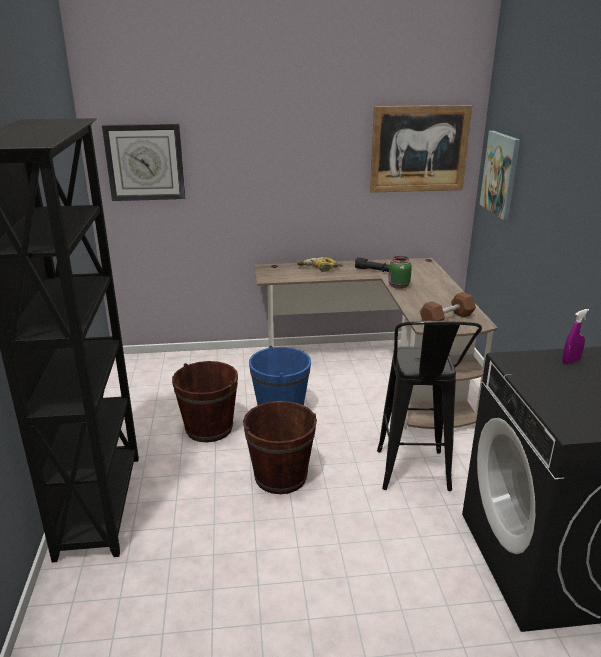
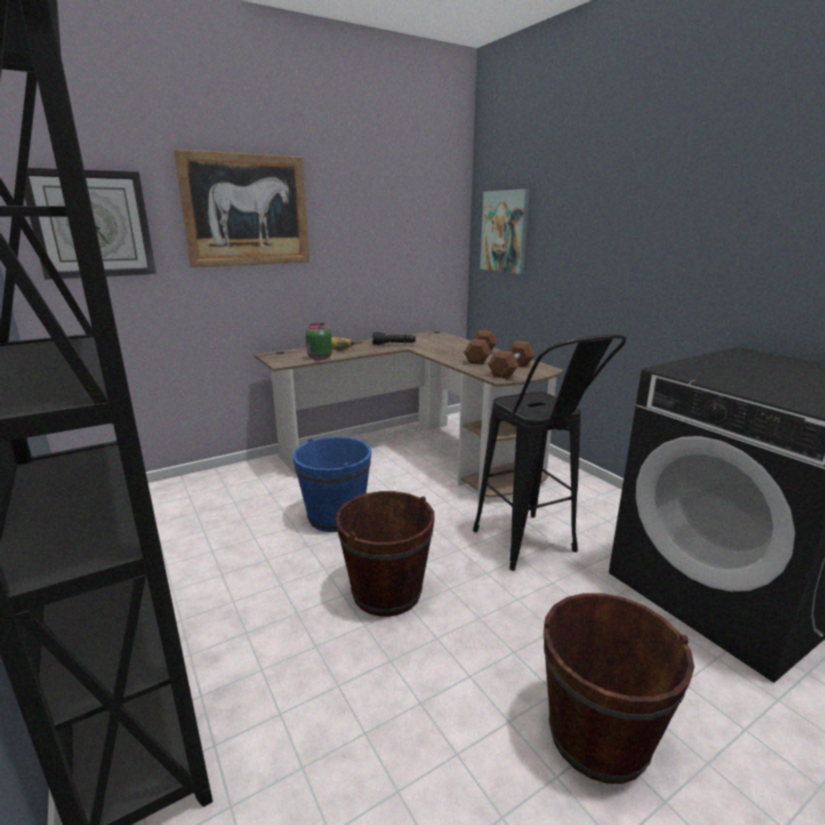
camera: 25 degrees left, 5 degrees down
(209, 428) = (256, 559): brown bucket -> brown bucket (598, 736)
(398, 286) = (432, 352): green jar -> green jar (319, 358)
(419, 149) = (416, 214): picture -> picture (247, 210)
(436, 299) = (480, 357): none -> brown dumbbell
(570, 361) = (722, 363): purple spray bottle -> none

